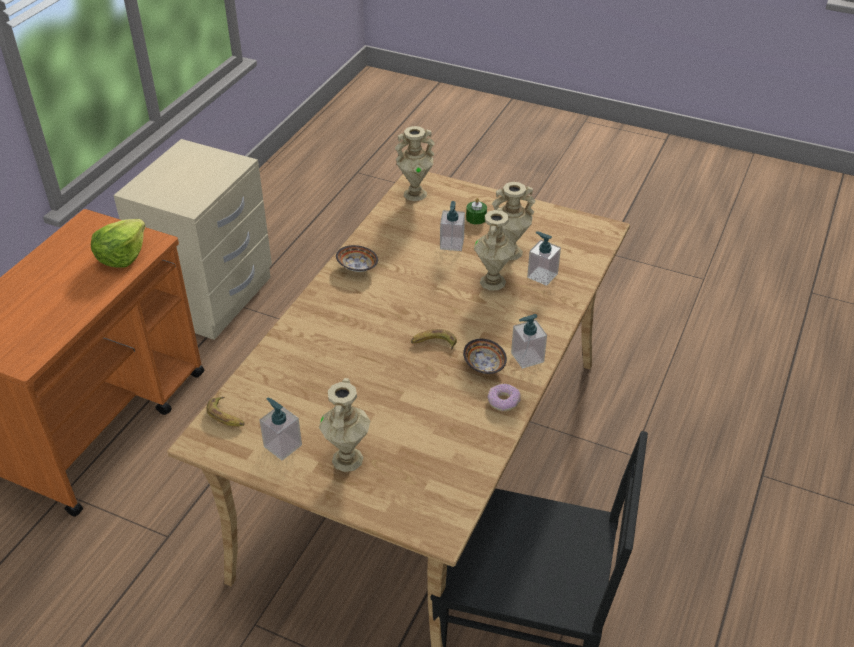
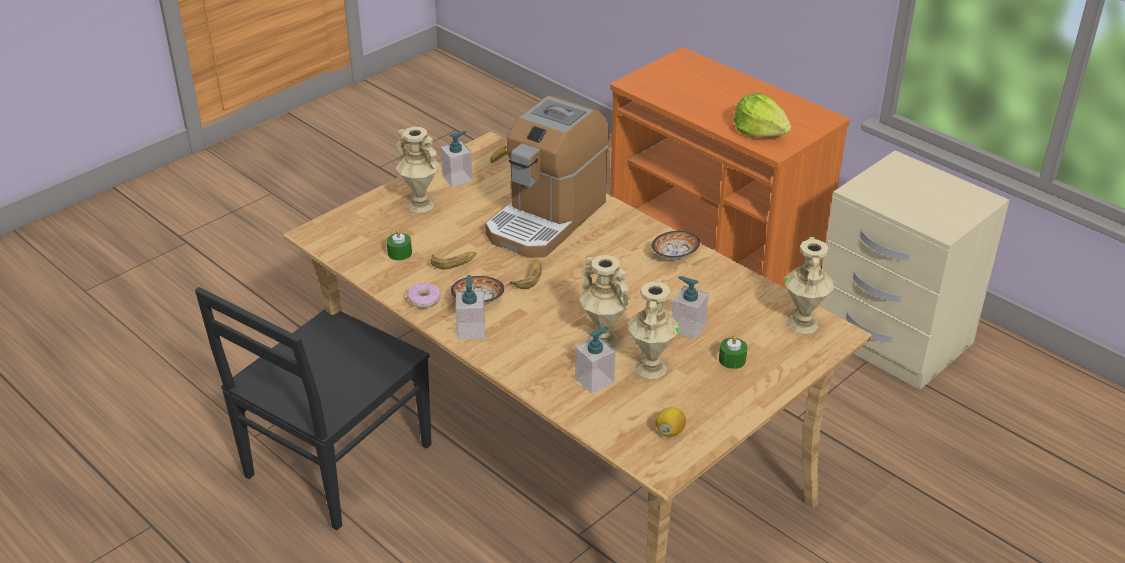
camera: 110 degrees right, 5 degrees down
(334, 357) = (546, 218): none -> coffee machine
(436, 399) = (454, 262): none -> banana
(441, 444) = (400, 253): none -> green candle
(570, 232) = (669, 431): none -> lemon

